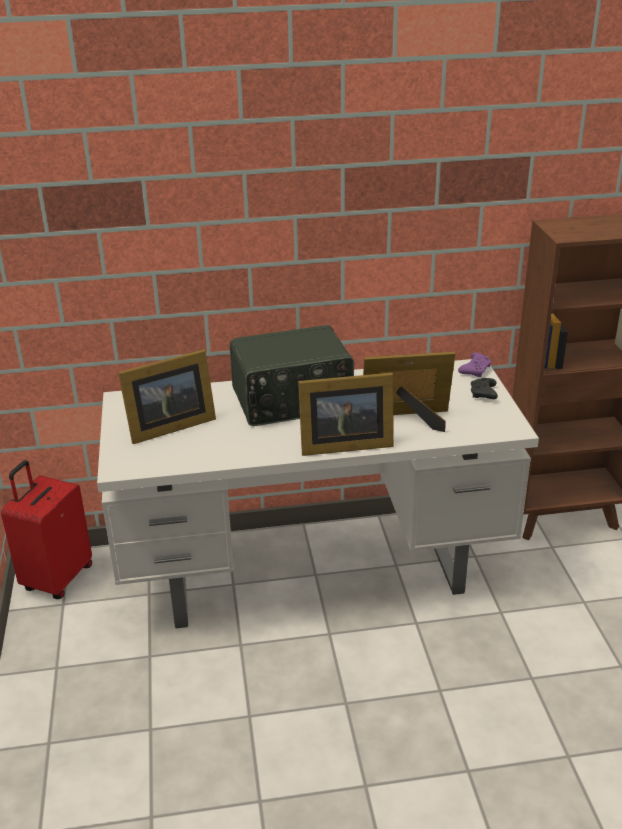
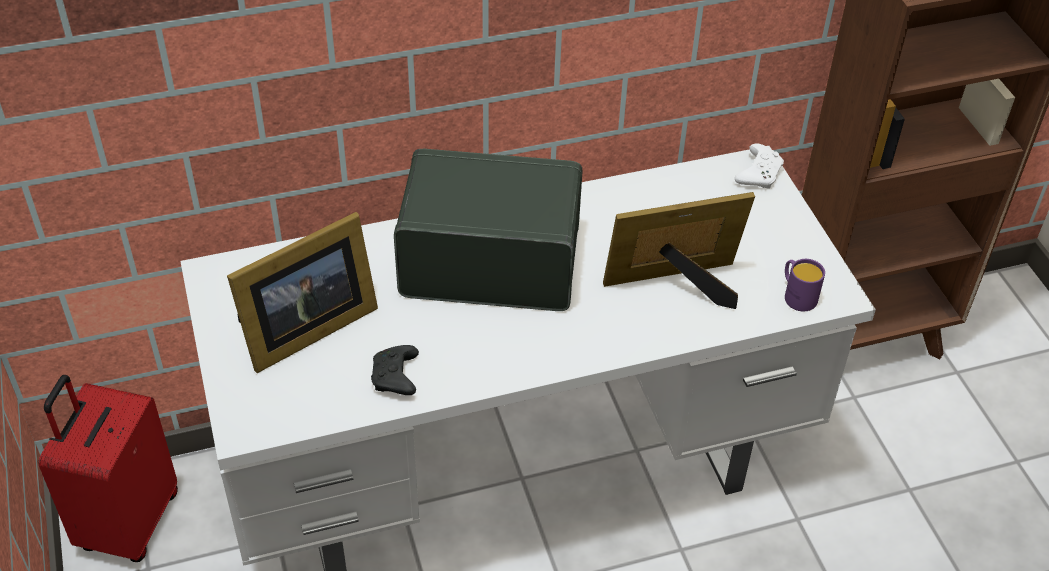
camera: 10 degrees left, 15 degrees up
(292, 401) = (490, 260): radio -> radio turned 150 degrees counterclockwise
(342, 444) = (586, 346): picture frame -> none
(475, 370) = (758, 173): purple game controller -> white game controller
(483, 394) = (780, 225): black game controller -> black game controller (396, 378)
(487, 428) = (796, 295): none -> purple mug

